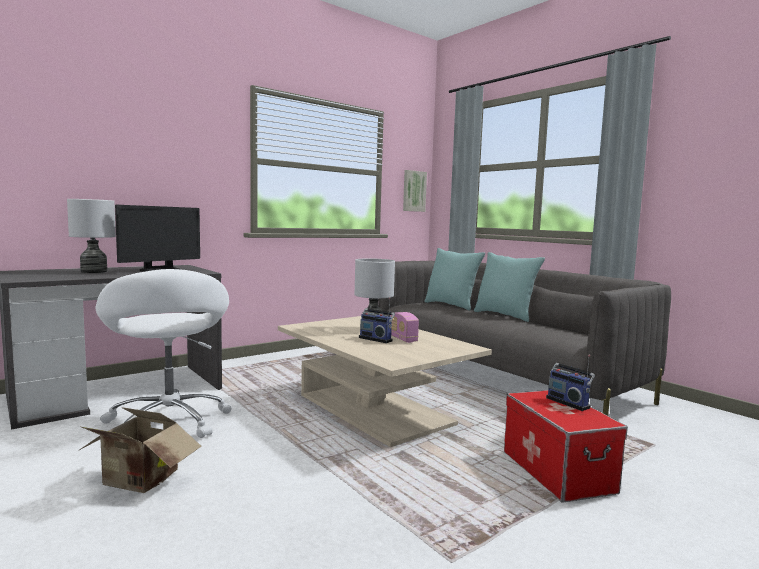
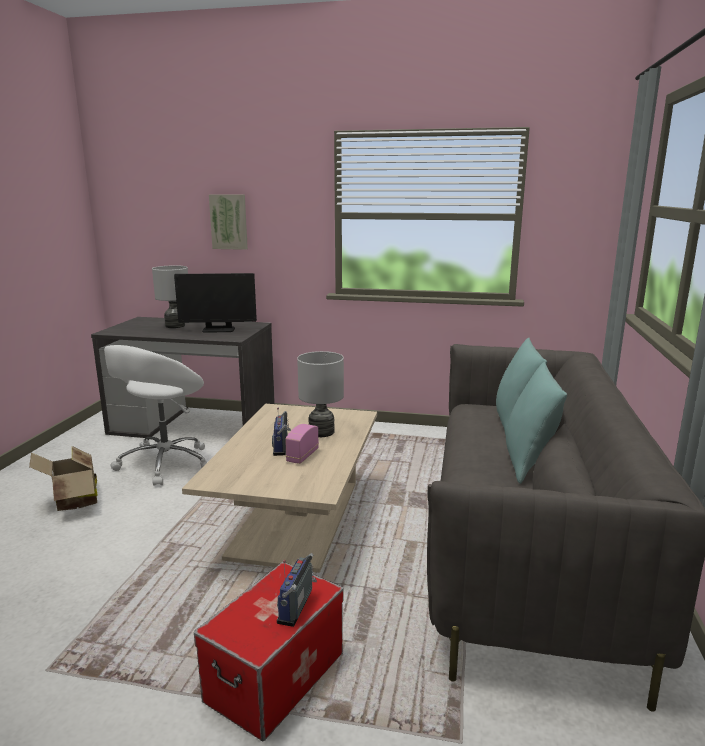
camera: 50 degrees right, 10 degrees up
(413, 191) = (585, 239): picture -> picture (229, 221)

